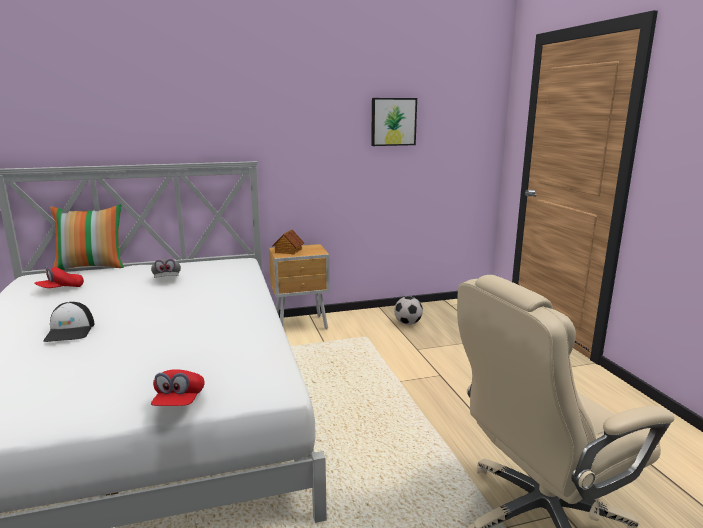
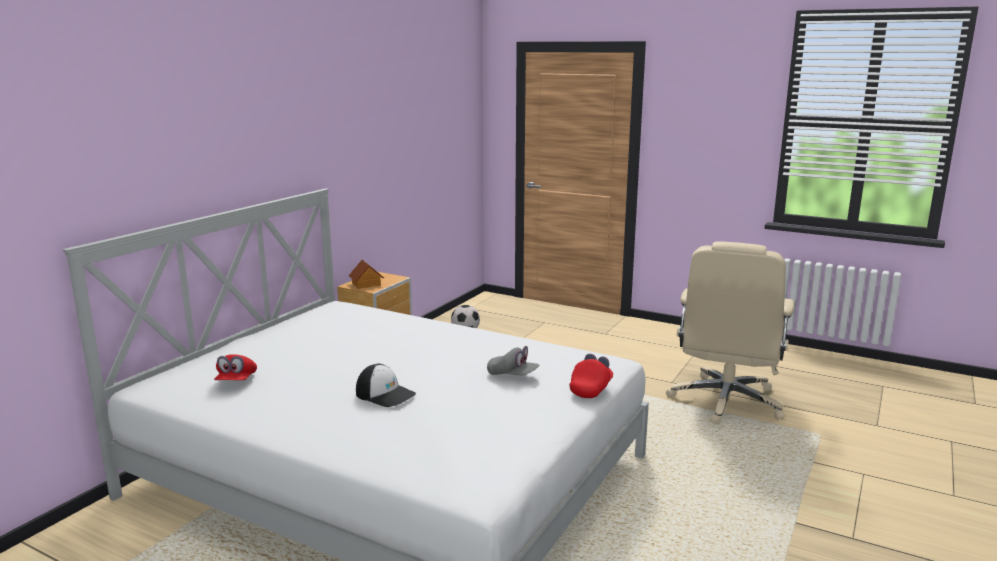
camera: 45 degrees left, 0 degrees up
(92, 267) = (187, 357): pillow -> none
(167, 279) = (321, 339): grey cap -> grey cap (512, 375)
(179, 402) = (591, 388): red cap -> red cap turned 105 degrees counterclockwise
(393, 121) = (416, 129): picture -> none

